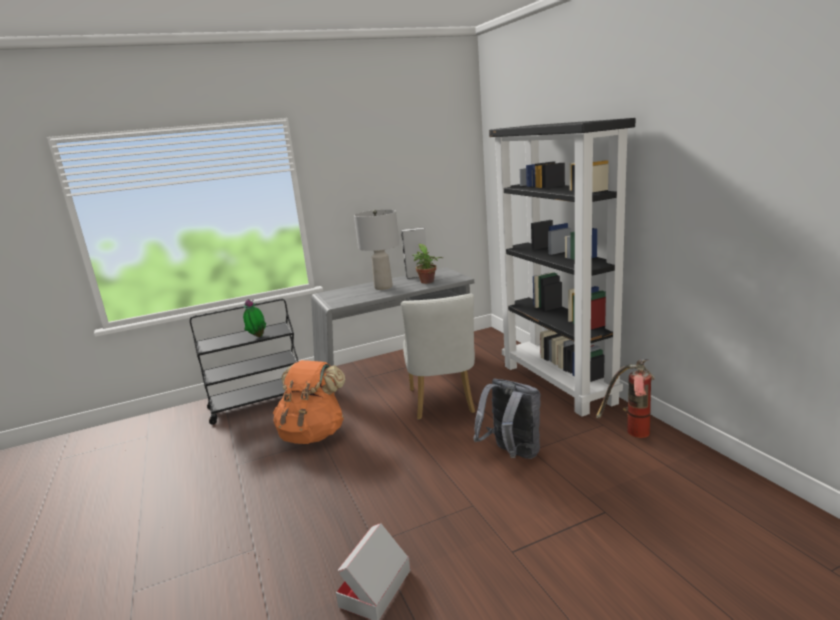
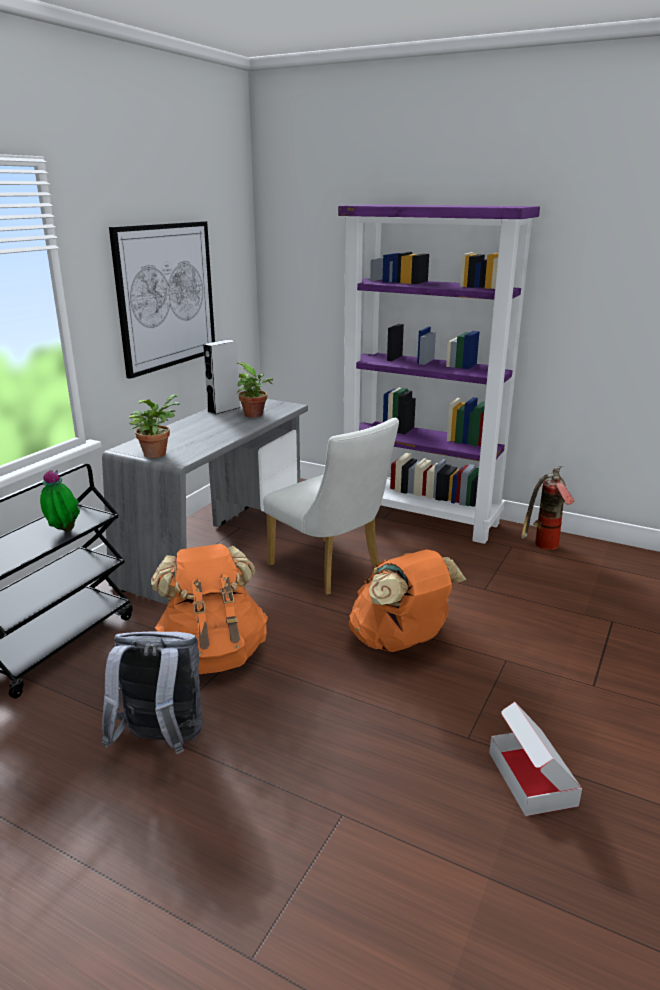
camera: 40 degrees left, 5 degrees up
(332, 298) = (156, 453): none -> potted plant
(383, 287) = (204, 429): grey table lamp -> none
(388, 197) = (166, 296): none -> picture
(420, 465) = (401, 642): none -> orange backpack
(511, 454) = (473, 599): grey backpack -> grey backpack (161, 742)
(558, 383) = (421, 517): black bookcase -> purple bookcase

